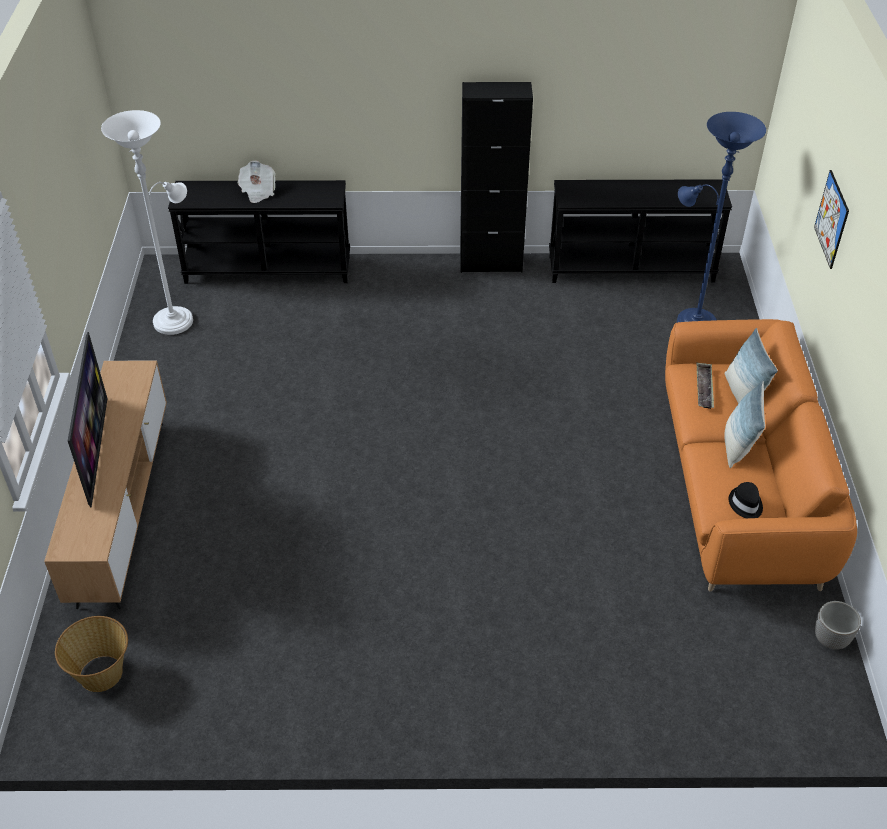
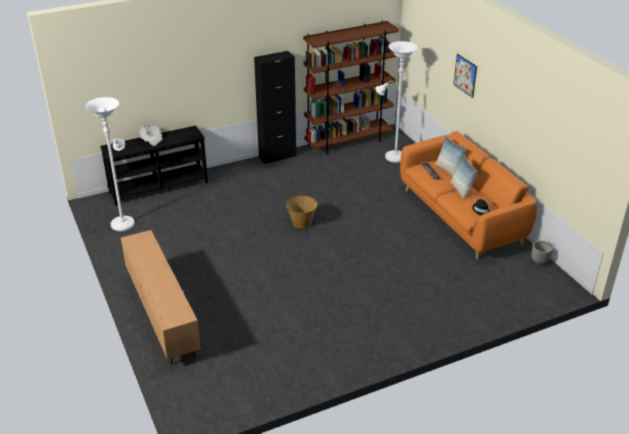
camera: 25 degrees left, 10 degrees down
(96, 450) = (151, 276): television -> none
(102, 673) = (208, 387): basket -> basket (302, 222)
(631, 268) = (348, 142): black console table -> brown bookcase
(692, 320) = (392, 156): blue floor lamp -> white floor lamp

